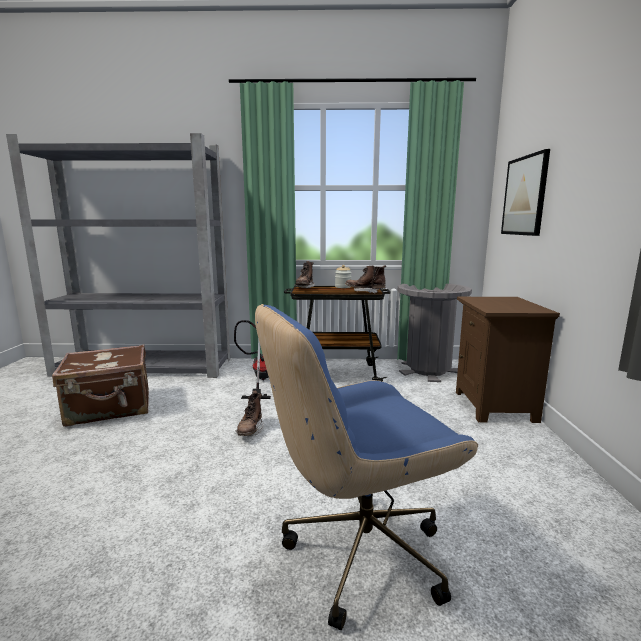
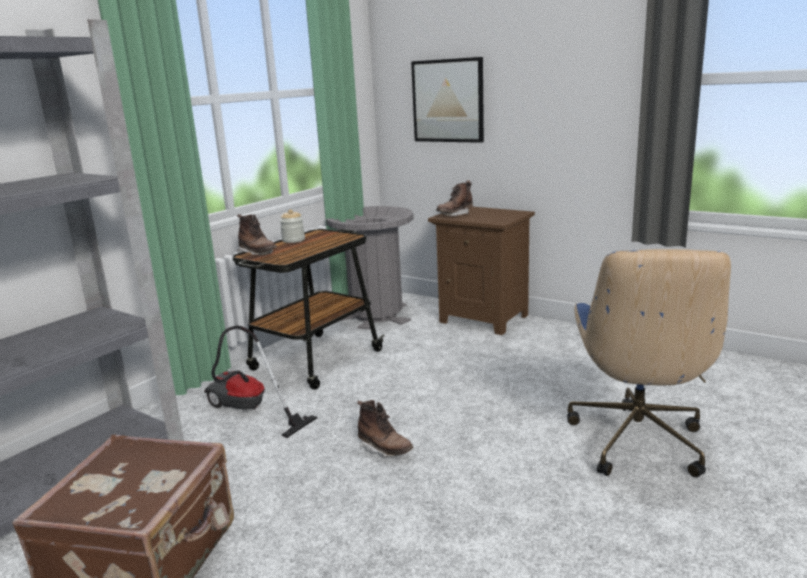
camera: 55 degrees left, 5 degrees up
(365, 291) = (342, 238): brown boot -> brown boot (455, 215)

